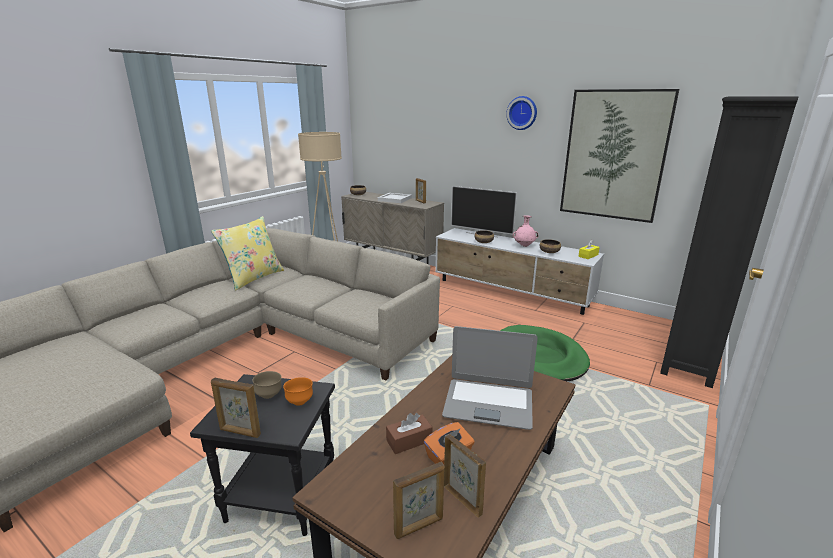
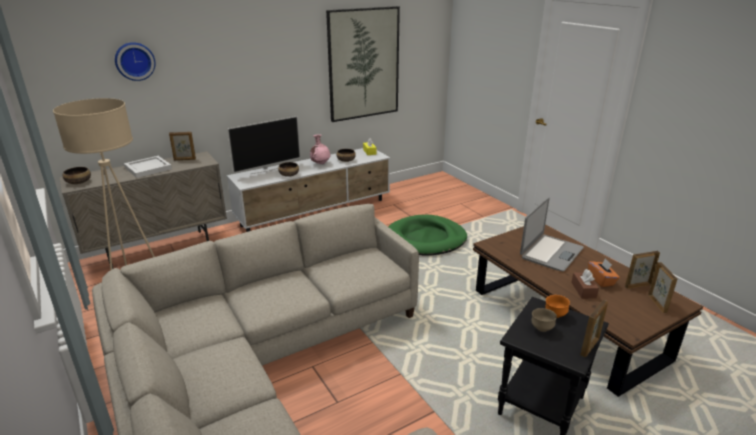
camera: 65 degrees left, 5 degrees up
(253, 278) = (200, 331): yellow pillow -> none
(522, 113) = (281, 36): wall clock -> wall clock (134, 61)
(690, 354) = (460, 191): black bookcase -> none

